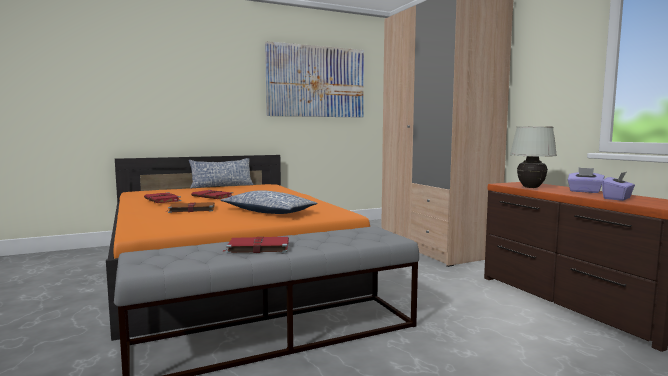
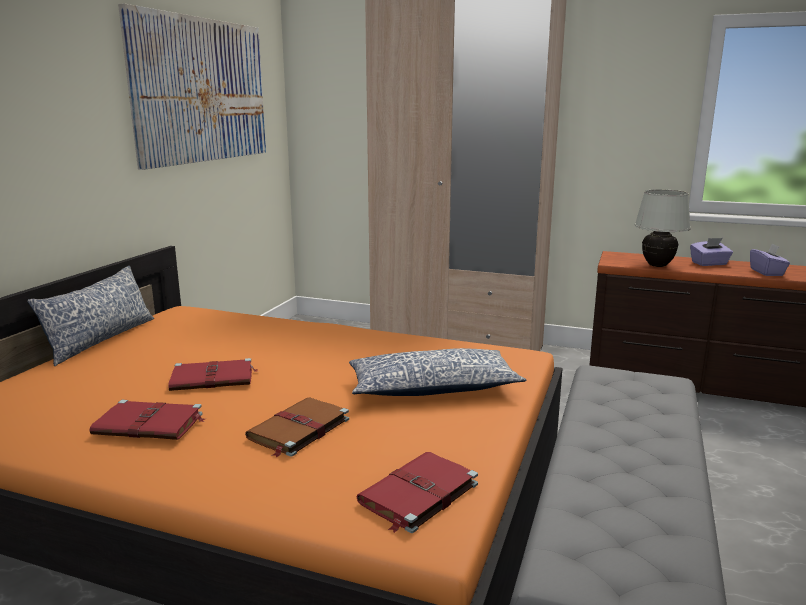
camera: 45 degrees left, 10 degrees up
(257, 247) = (631, 469): red book -> red book (417, 494)

